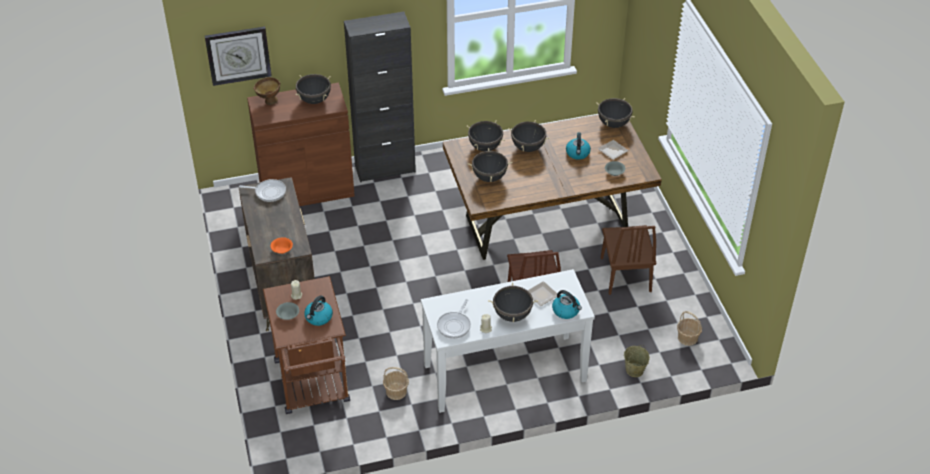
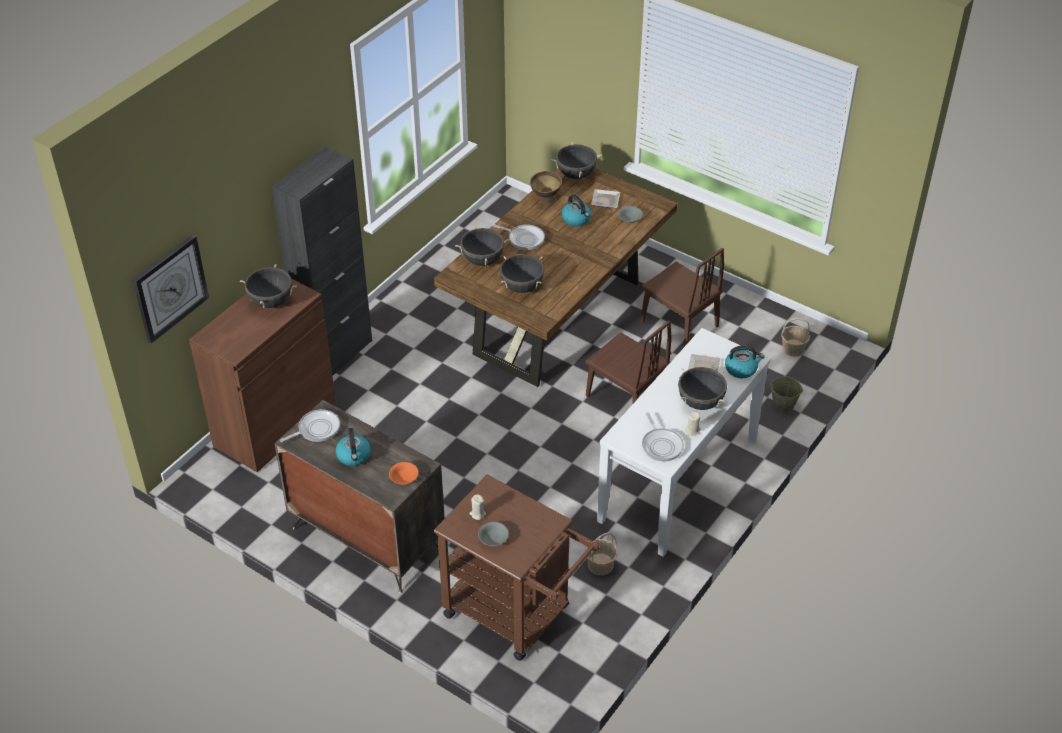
camera: 40 degrees left, 0 degrees up
(268, 101) = (220, 330): brown bowl -> brown bowl (545, 201)
(318, 317) = (527, 521): kettle -> kettle (354, 456)
(528, 147) = (524, 238): black cooking pot -> frying pan

